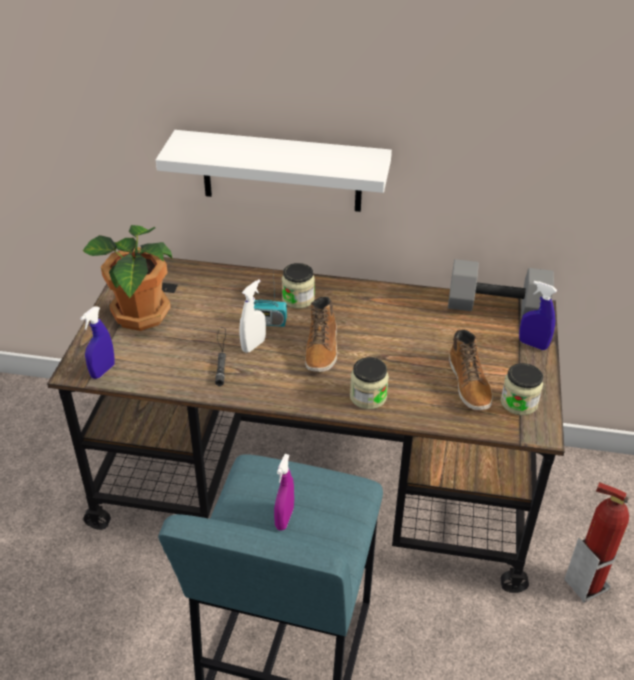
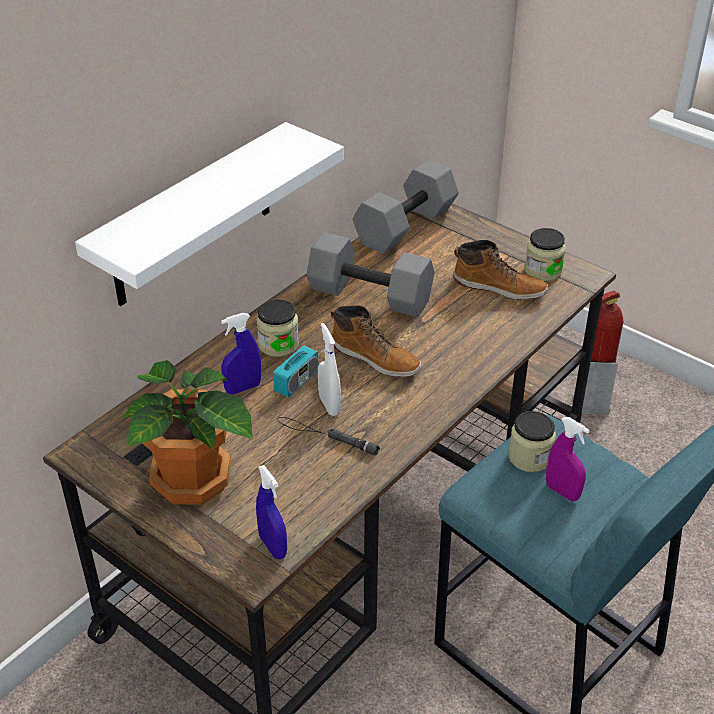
camera: 60 degrees left, 0 degrees up
(368, 397) = (471, 355): jar -> jar (530, 457)
(393, 320) = (372, 294): none -> grey dumbbell
(533, 344) = (474, 229): blue spray bottle -> blue spray bottle (243, 388)

